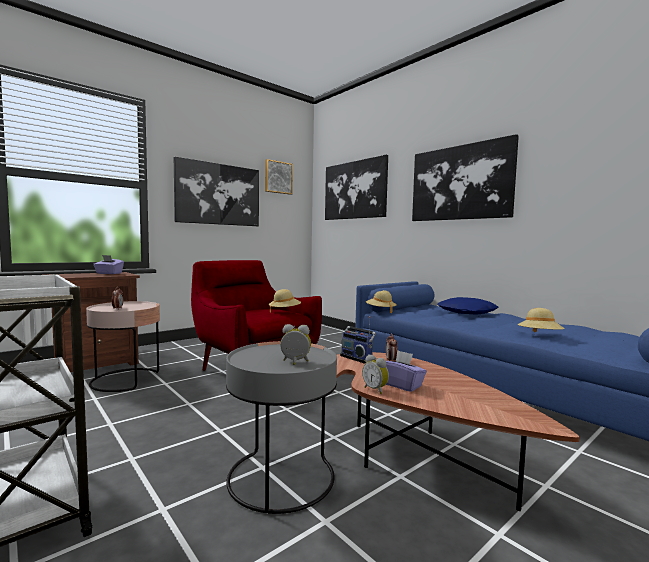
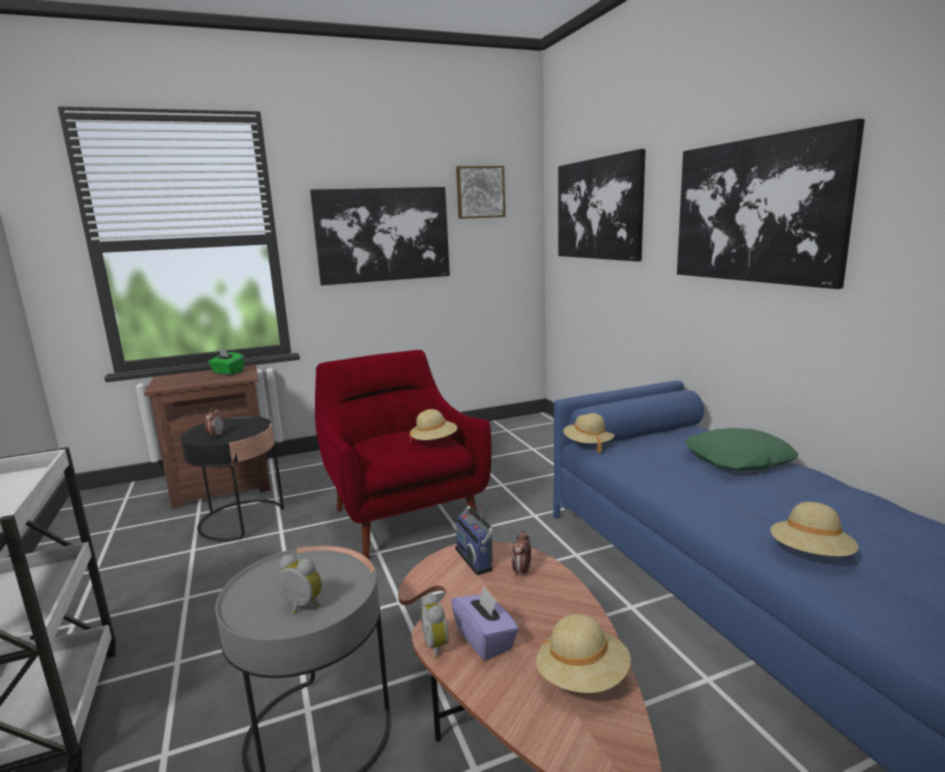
camera: 20 degrees right, 10 degrees up
(108, 273) = (228, 372): purple tissue box -> green tissue box
(126, 380) = (242, 519): pink side table -> black side table
(467, 312) = (739, 459): blue pillow -> green pillow
(471, 392) = (582, 678): none -> beige hat

